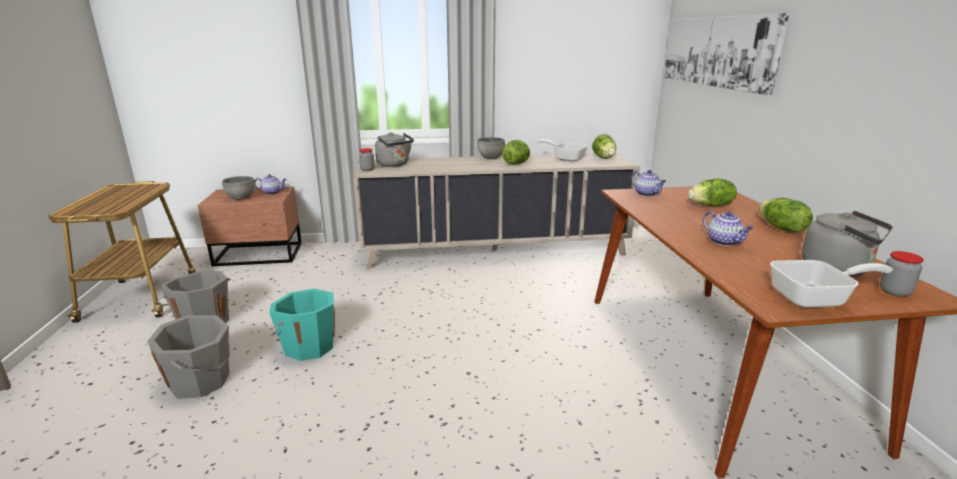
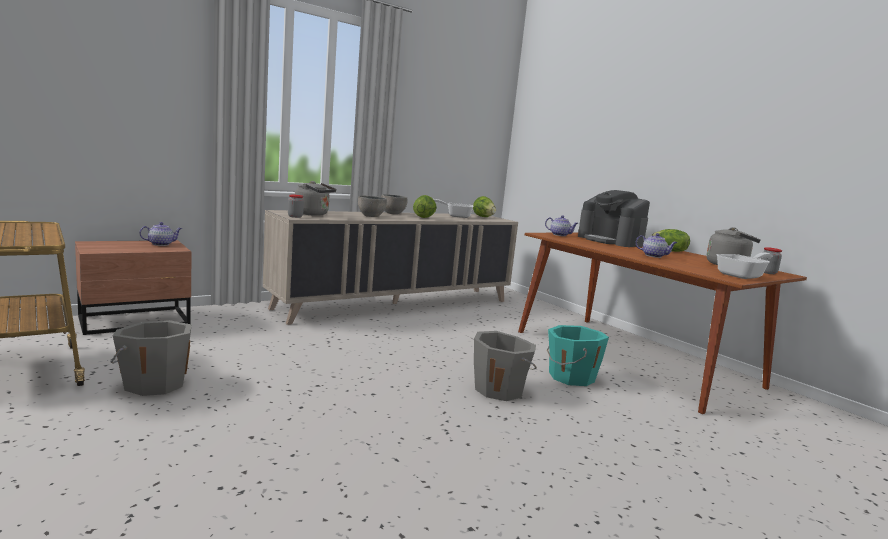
camera: 30 degrees left, 10 degrees down
(201, 381) = (229, 429): grey bucket -> grey bucket (499, 389)
(241, 198) = (130, 248): grey bowl -> grey bowl (371, 216)
(308, 346) = (311, 387): turquoise bucket -> turquoise bucket (570, 377)
(711, 206) = (610, 241): lettuce -> coffee machine
(716, 51) = (570, 134): picture -> none

